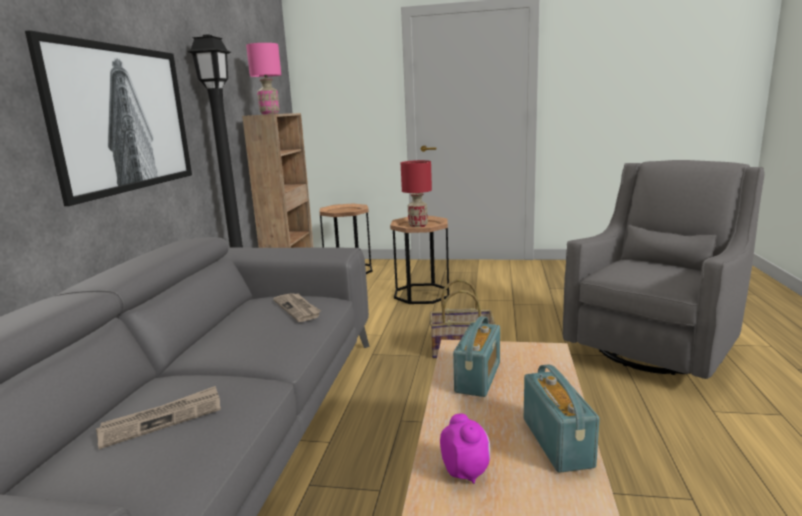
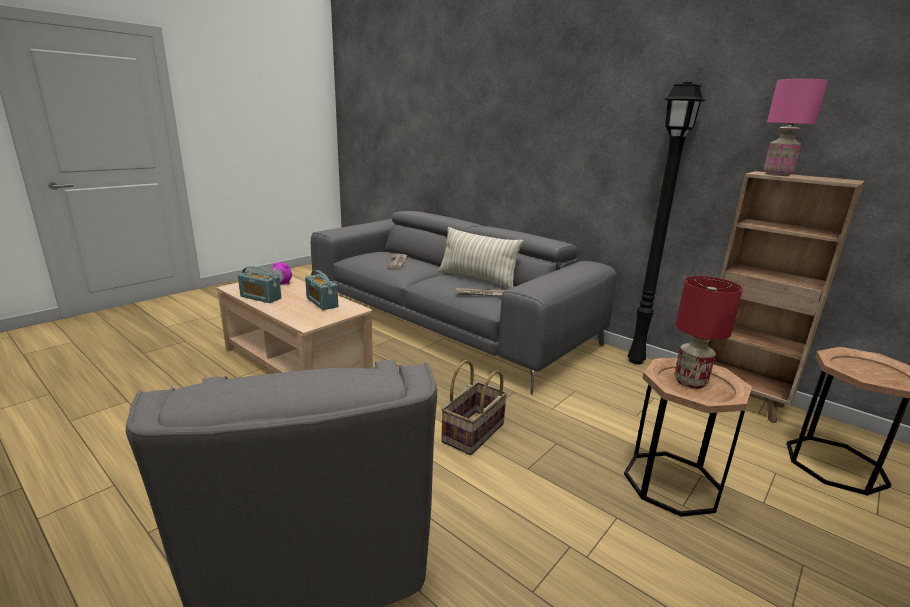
camera: 120 degrees right, 5 degrees up
(122, 119) = (576, 152): picture -> none
(226, 329) = (477, 279): none -> pillow

